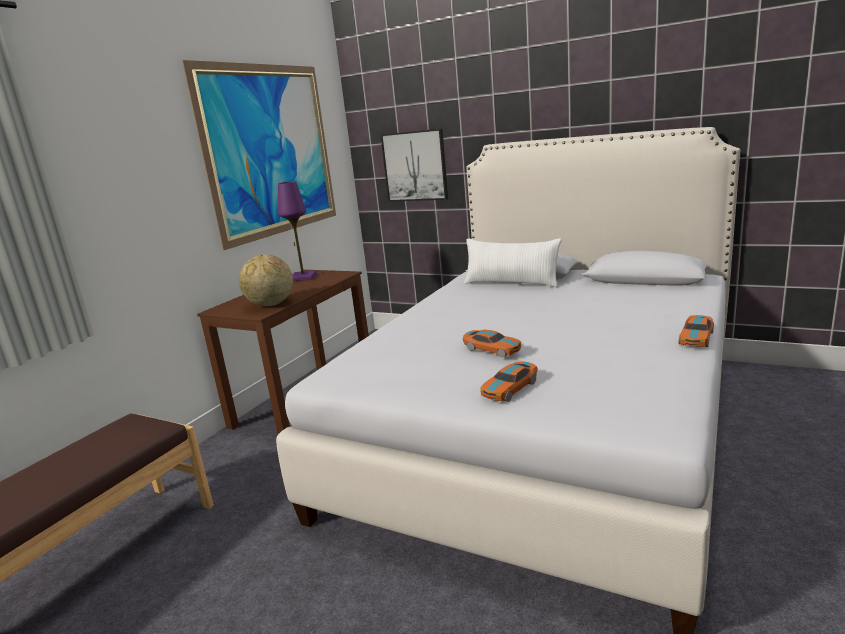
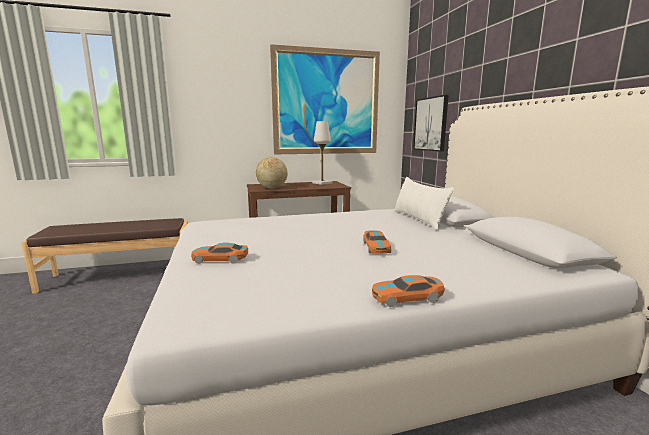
camera: 45 degrees right, 5 degrees down
(303, 277) = (322, 183): purple table lamp -> white table lamp
(492, 349) = (280, 240): toy car -> toy car (376, 247)

